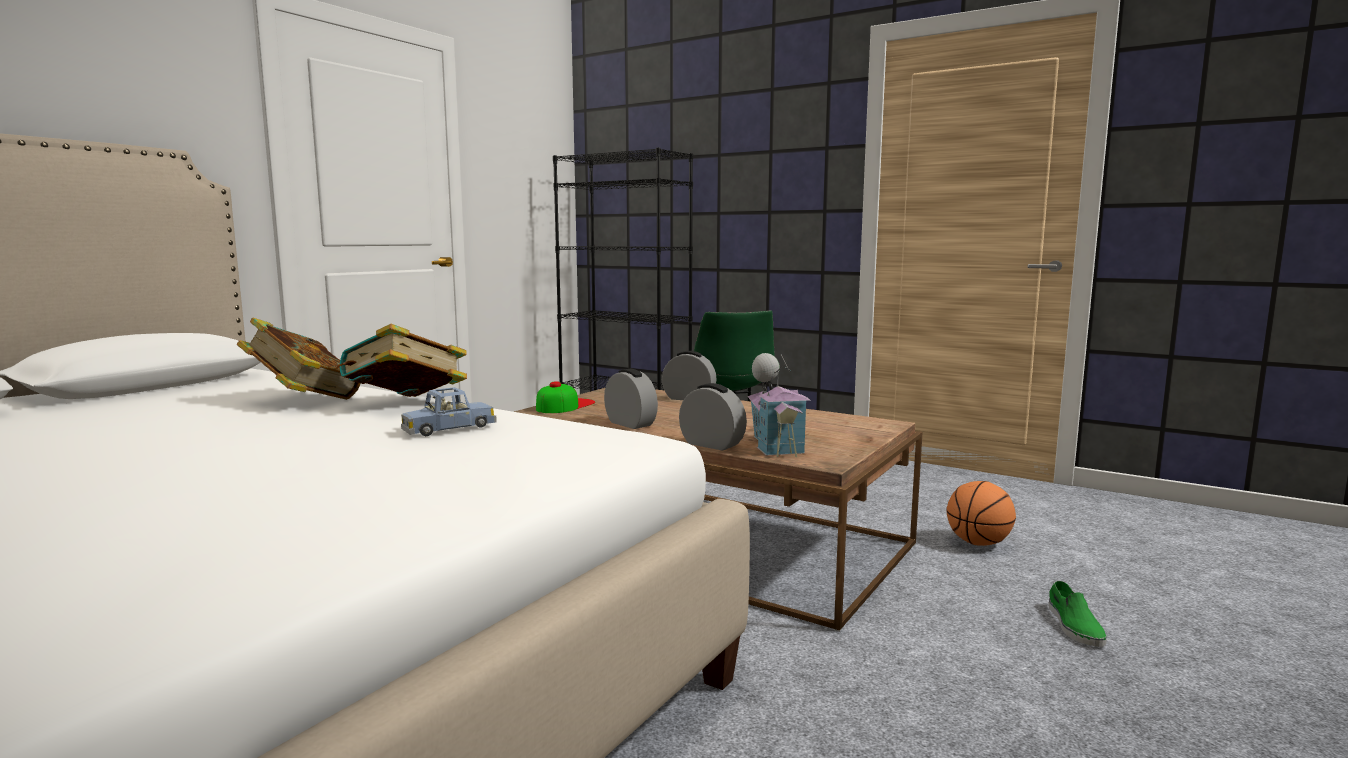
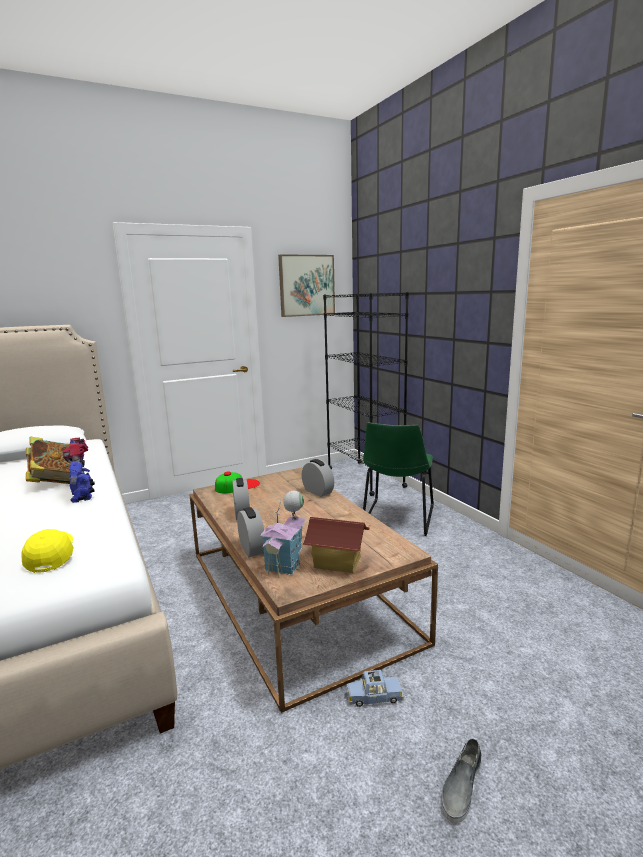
camera: 30 degrees right, 5 degrees up
(405, 405) = (83, 495): book -> toy robot
(449, 429) = (53, 528): blue toy car -> blue toy car (374, 696)
(522, 141) = (306, 285): none -> picture
(531, 444) = (51, 557): none -> yellow cap
(833, 439) = (337, 562): none -> toy house
(978, 543) = (487, 662): basketball -> none
(1074, 625) = (461, 787): green shoe -> grey shoe

